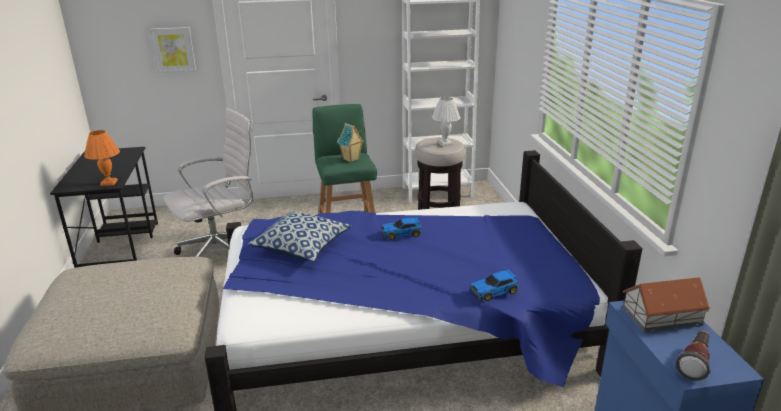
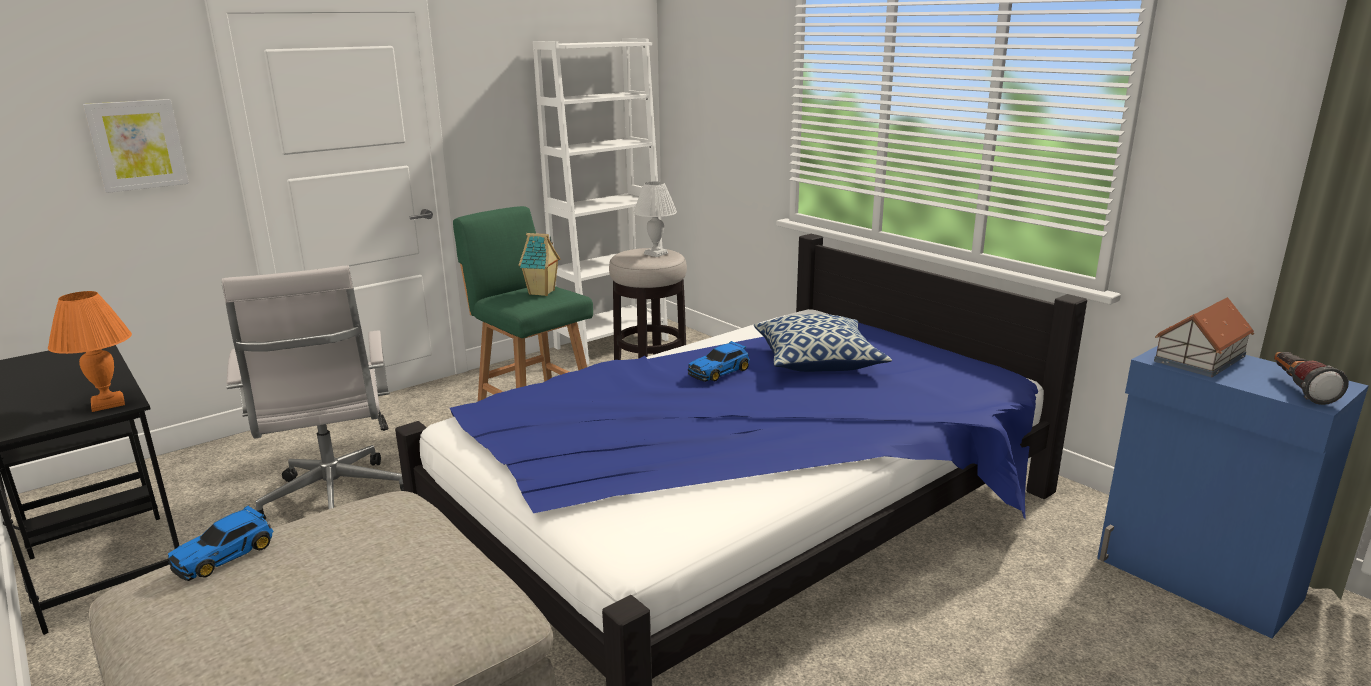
camera: 30 degrees left, 5 degrees down
(221, 252) = (335, 503): white office chair -> white office chair turned 135 degrees clockwise
(302, 247) = (592, 423): pillow -> pillow (817, 361)
(494, 291) = (930, 404): toy car -> toy car (226, 555)

